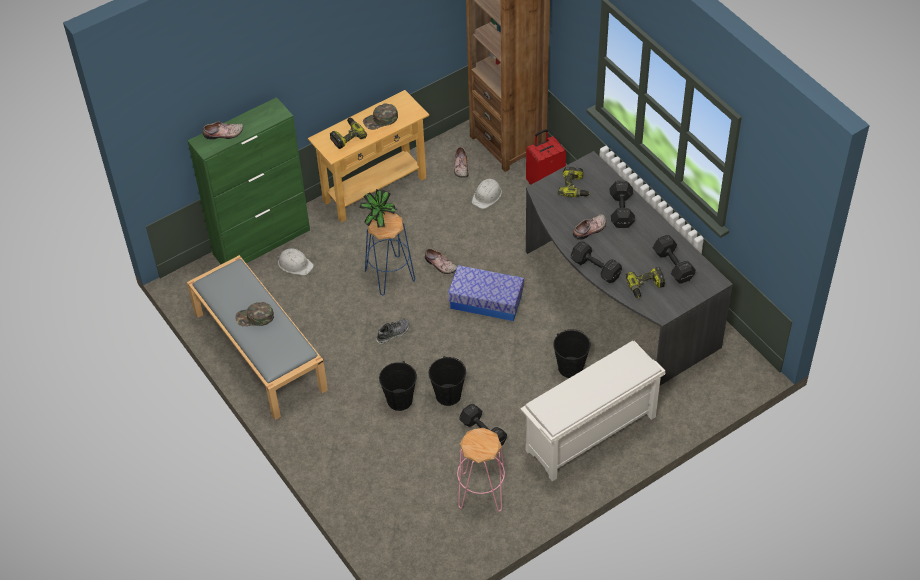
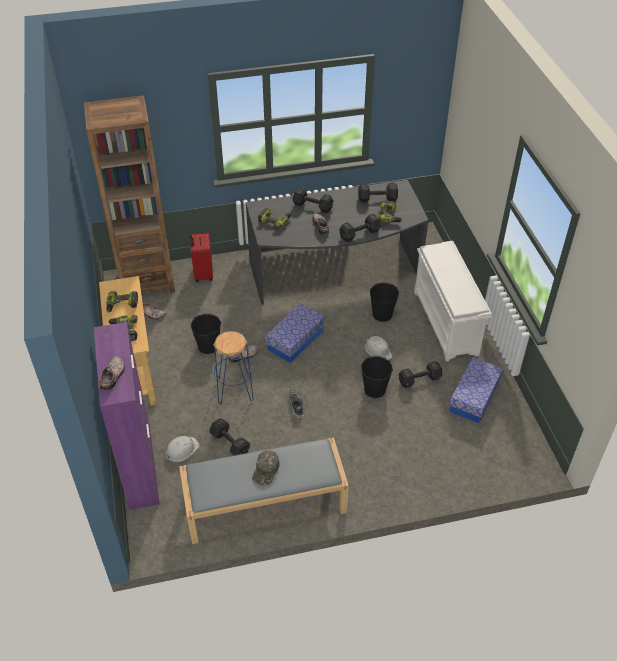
camera: 70 degrees left, 5 degrees down
(262, 242) = (140, 467): green cabinet -> purple cabinet
(318, 298) = (230, 444): none -> black dumbbell
(379, 221) = (225, 345): potted plant -> none
(380, 120) = (122, 305): green cap -> power drill
(399, 400) = (365, 421): black bucket -> black bucket (208, 346)
(481, 492) = (474, 397): pink stool -> storage box
(487, 195) = (191, 308): white hard hat -> white hard hat (378, 350)

